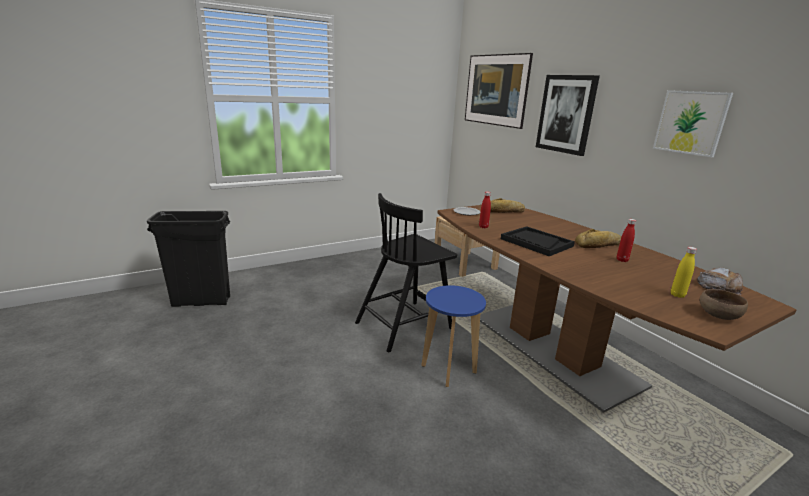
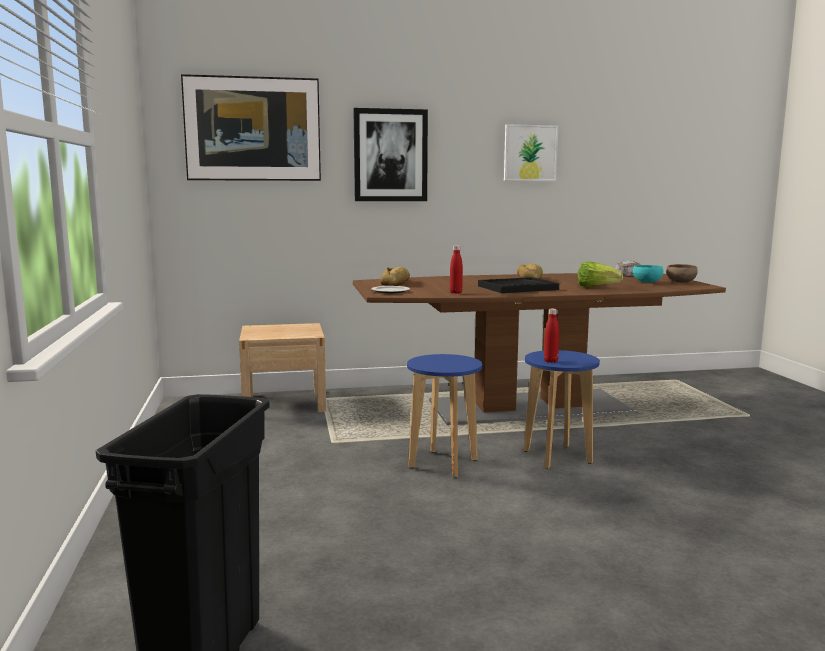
camera: 70 degrees left, 10 degrees down
(405, 325) = (443, 464): black chair -> blue stool
(589, 270) = (596, 287): none -> lettuce
(622, 260) = (570, 280): red bottle -> red bottle (550, 361)
(677, 295) = (646, 282): yellow bottle -> turquoise bowl

